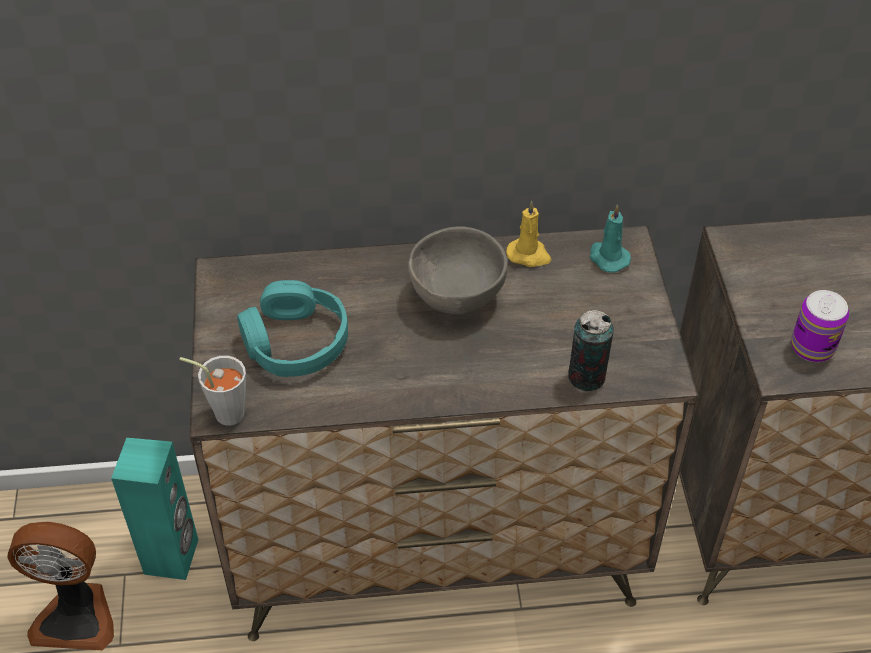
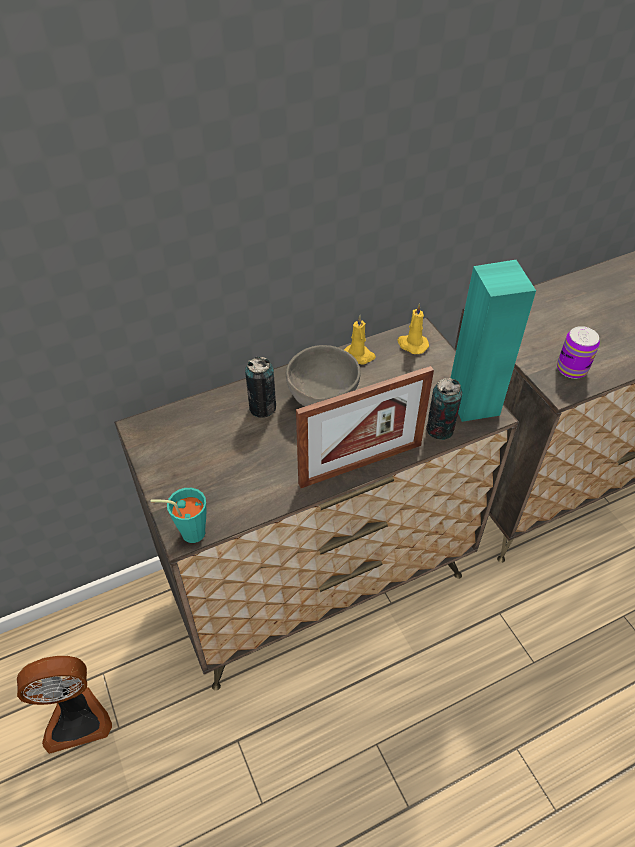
camera: 20 degrees left, 0 degrees up
(172, 556) = (134, 648): turquoise speaker -> turquoise speaker (474, 402)
(223, 412) = (187, 533): grey cup -> turquoise cup
(295, 342) = (220, 463): turquoise headphones -> none
(376, 288) = (262, 408): none -> can
(464, 391) = (361, 464): none -> picture frame
(607, 257) = (412, 344): turquoise candle -> yellow candle

